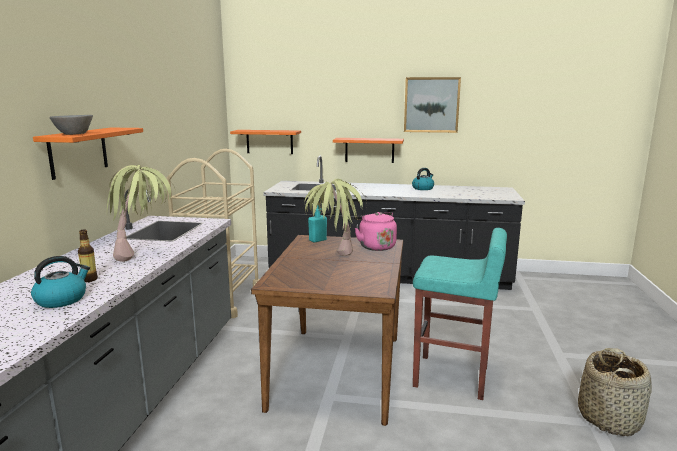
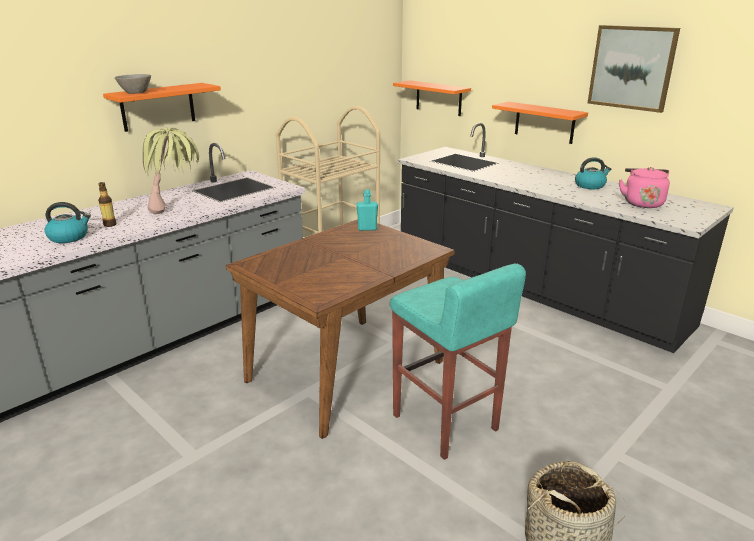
camera: 35 degrees right, 10 degrees up
(334, 260) = (340, 255): potted plant -> none
(375, 246) = (408, 250): pink kettle -> pink kettle (642, 203)

